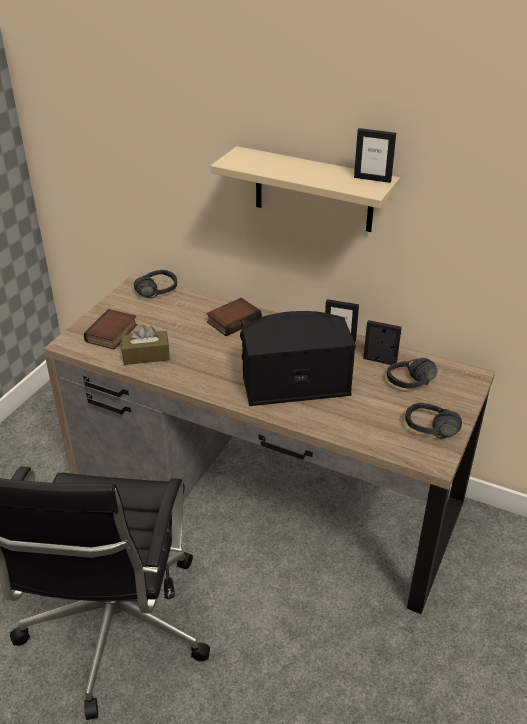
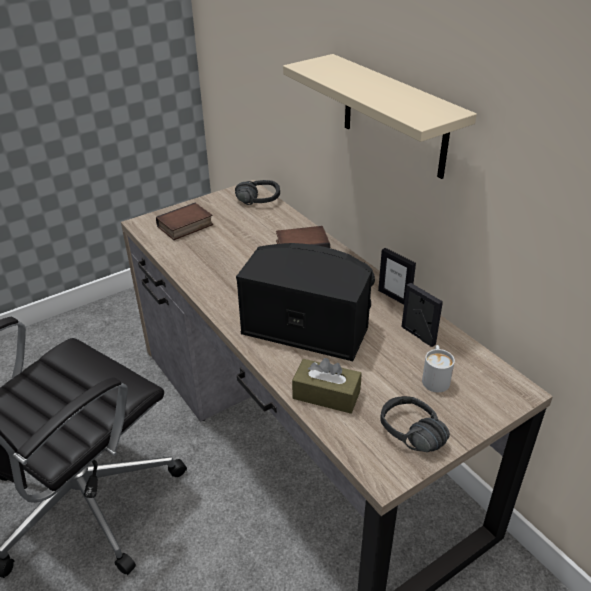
camera: 30 degrees right, 0 degrees up
(146, 355) = (194, 254): brown tissue box -> brown tissue box (326, 395)
(372, 179) = (439, 108): picture frame -> none
(415, 386) = (435, 377): black headphones -> white mug

